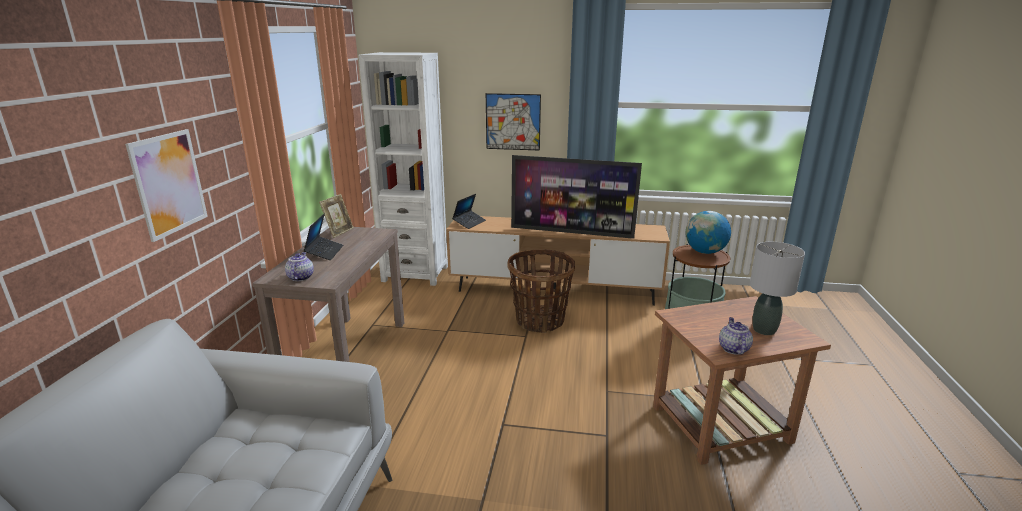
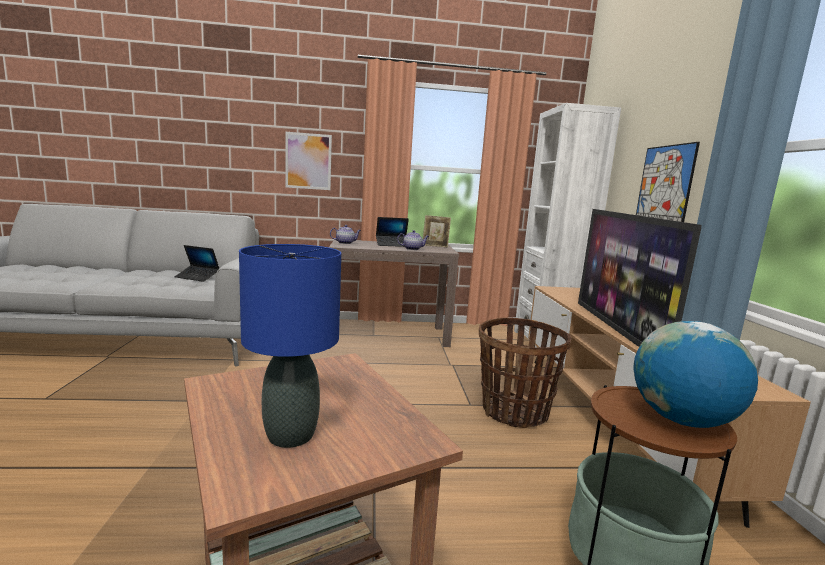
camera: 75 degrees right, 10 degrees down
(469, 223) = (565, 291): laptop -> laptop (197, 277)
(733, 348) = (226, 395): teapot -> teapot (413, 249)
(764, 330) = (290, 435): grey table lamp -> blue table lamp

